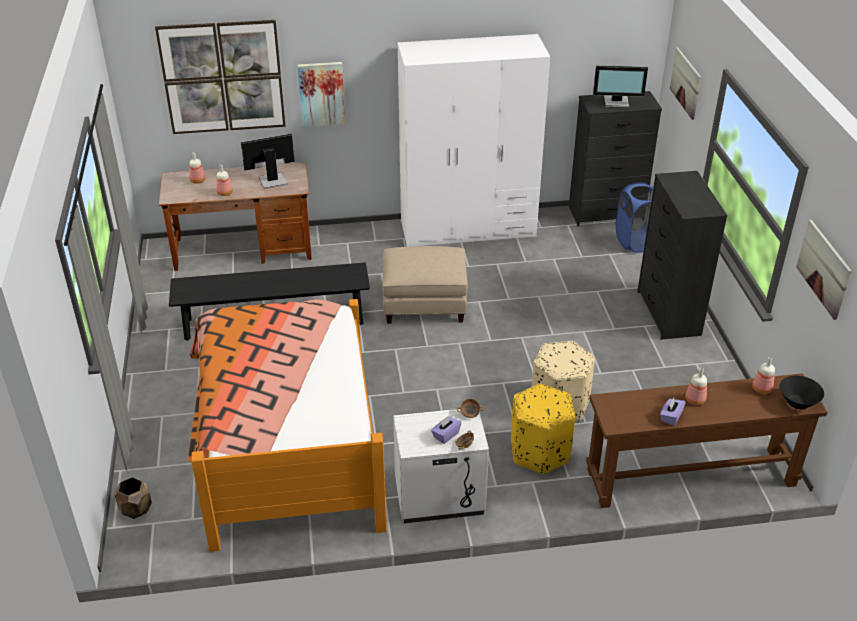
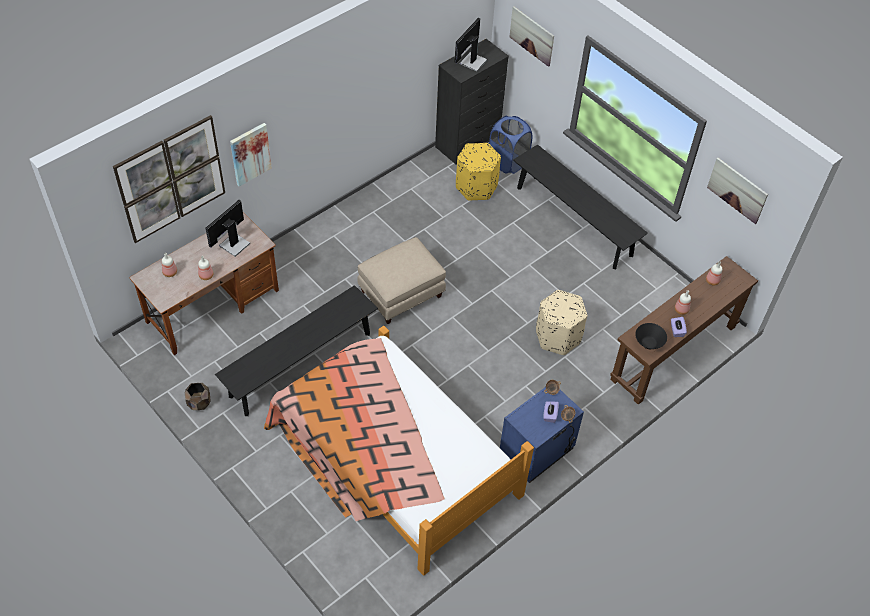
camera: 35 degrees left, 15 degrees up
(136, 509) = (343, 574): brown planter -> brown planter (199, 403)
(439, 498) = (537, 452): white nightstand -> blue nightstand
(468, 228) = (376, 203): white wardrobe -> none
(539, 452) = (572, 381): yellow ottoman -> yellow ottoman (476, 187)
(616, 102) = (472, 61): monitor -> monitor turned 150 degrees clockwise
(668, 313) = (574, 221): black dresser -> black bench
(797, 403) = (738, 281): black bowl -> black bowl (648, 343)

